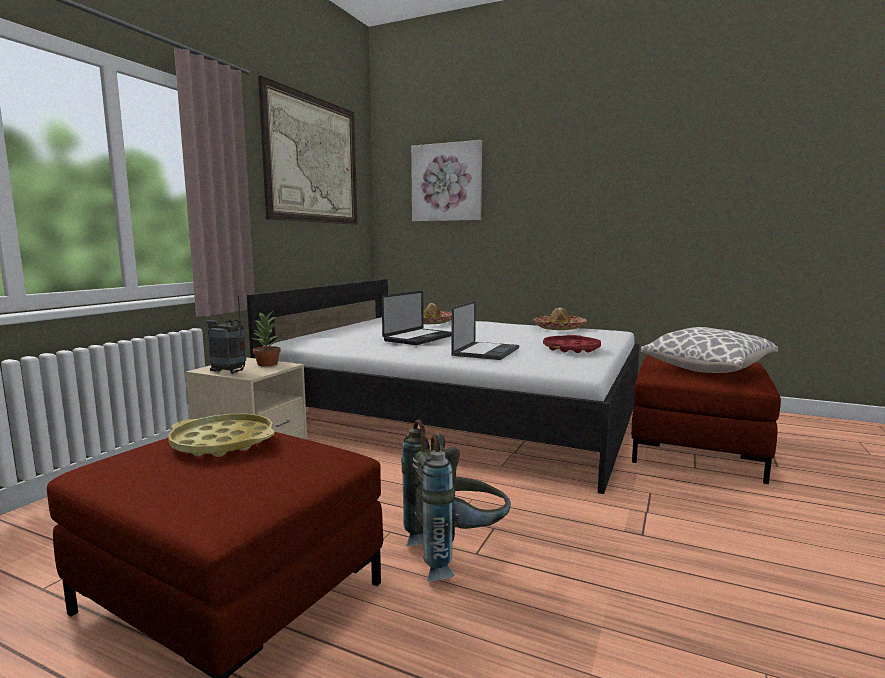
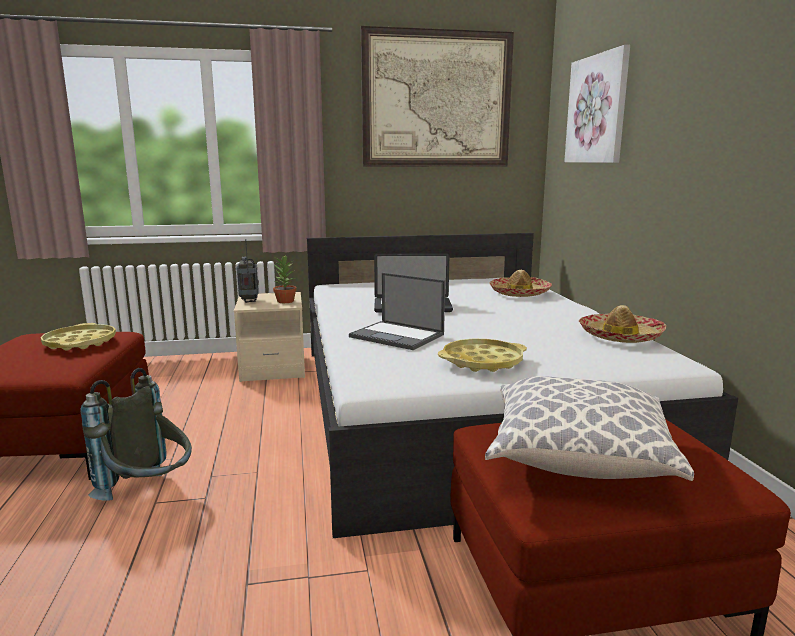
camera: 55 degrees right, 5 degrees up
(486, 351) = (398, 336): laptop -> laptop turned 45 degrees clockwise
(571, 349) = (482, 361): red tray -> yellow tray

